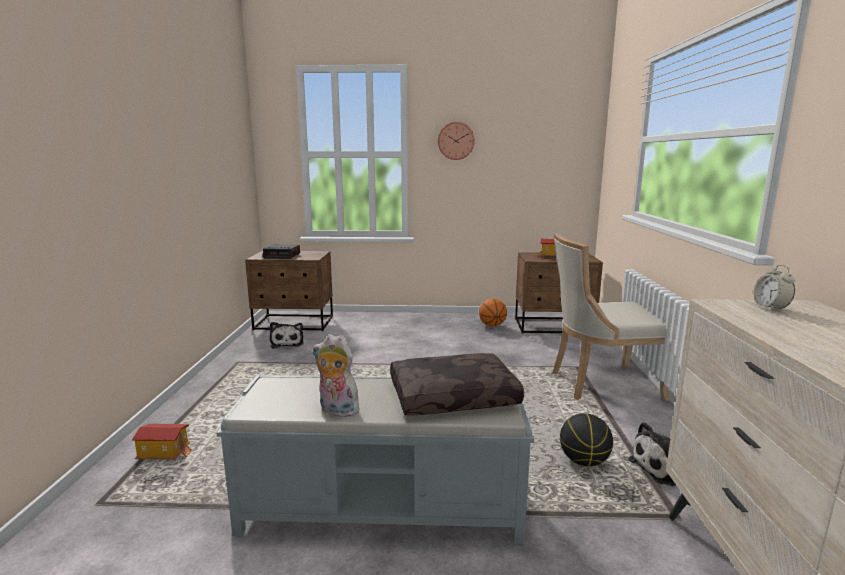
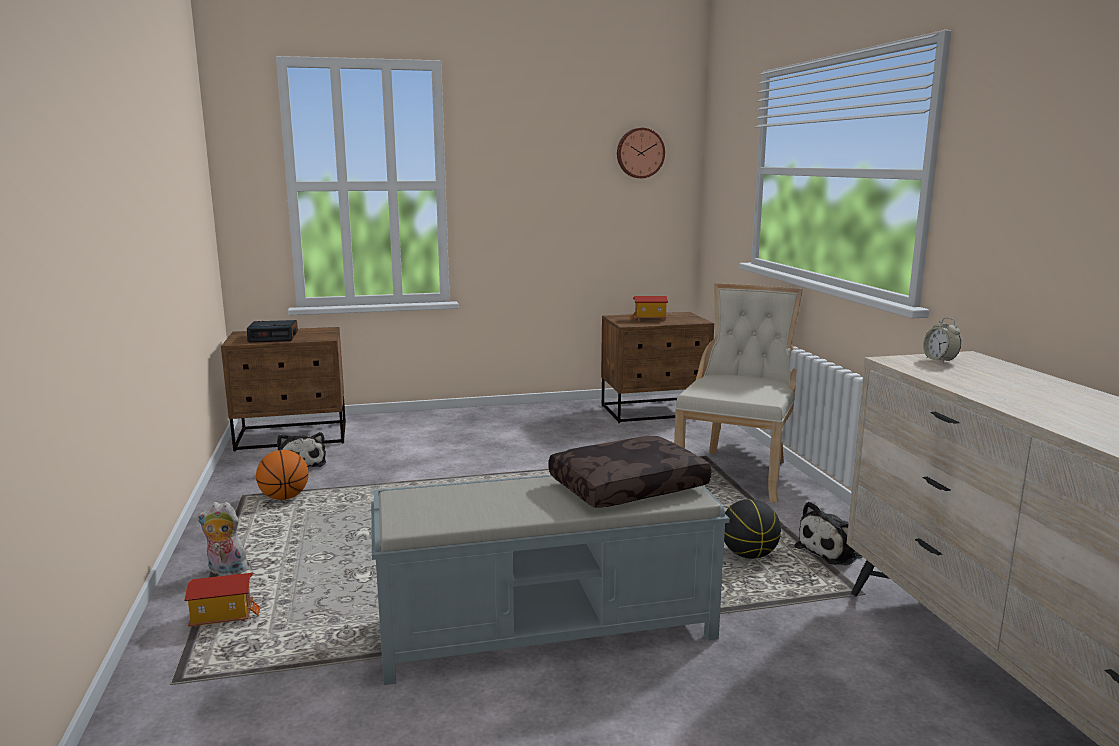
camera: 15 degrees left, 0 degrees up
(336, 411) = (508, 514): plush toy -> plush toy (225, 572)
(456, 141) = (511, 166): wall clock -> wall clock (640, 153)
(492, 325) = (576, 416): basketball -> basketball (284, 497)
(600, 384) = (736, 473): beige chair -> beige chair turned 135 degrees clockwise

